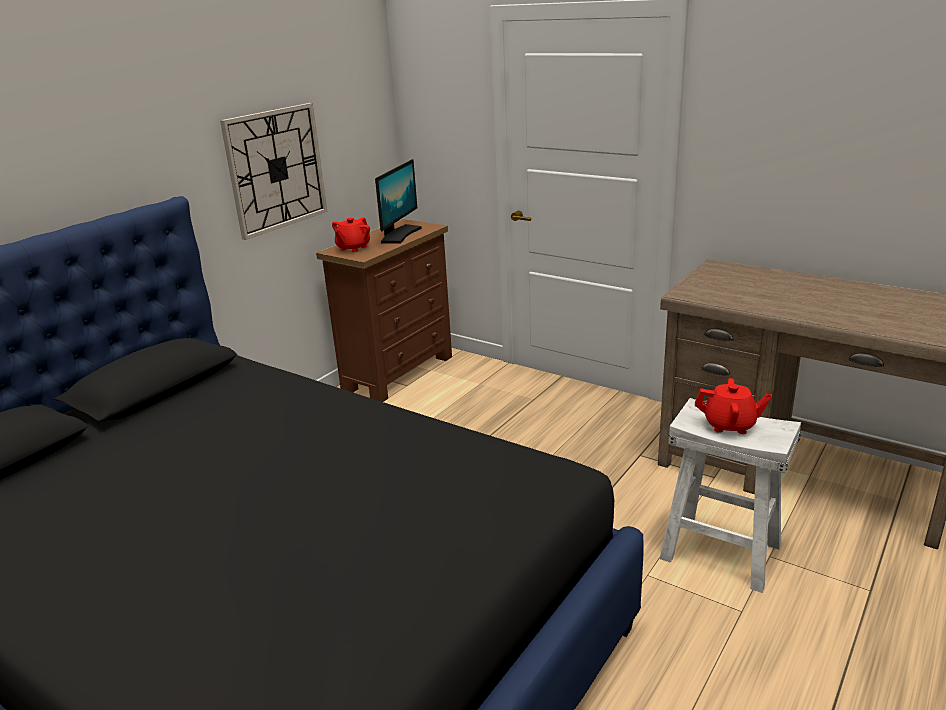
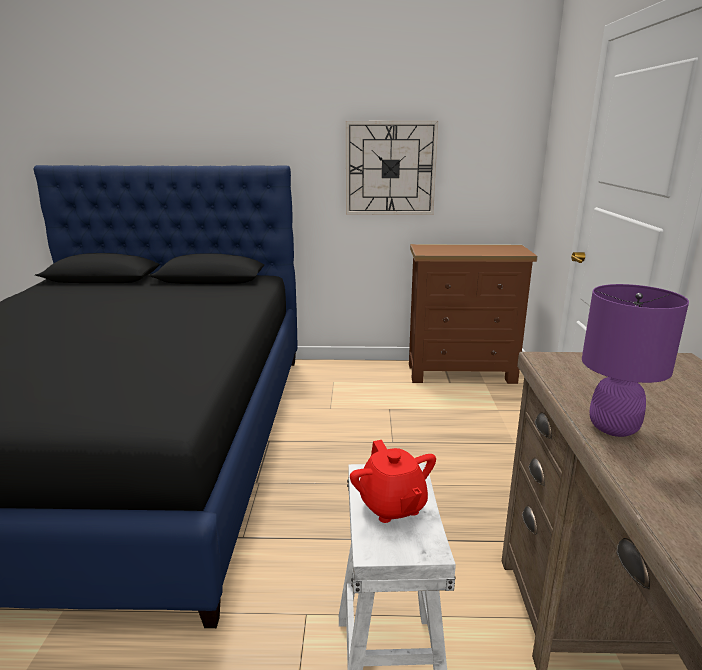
camera: 55 degrees right, 5 degrees down
(353, 248) = (435, 248): red teapot -> none
(399, 235) = (486, 250): monitor -> none
(789, 310) = (611, 428): none -> purple table lamp

